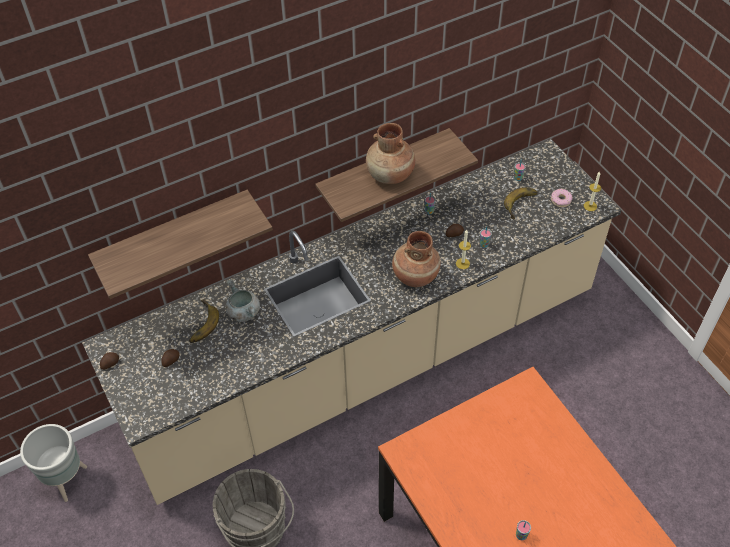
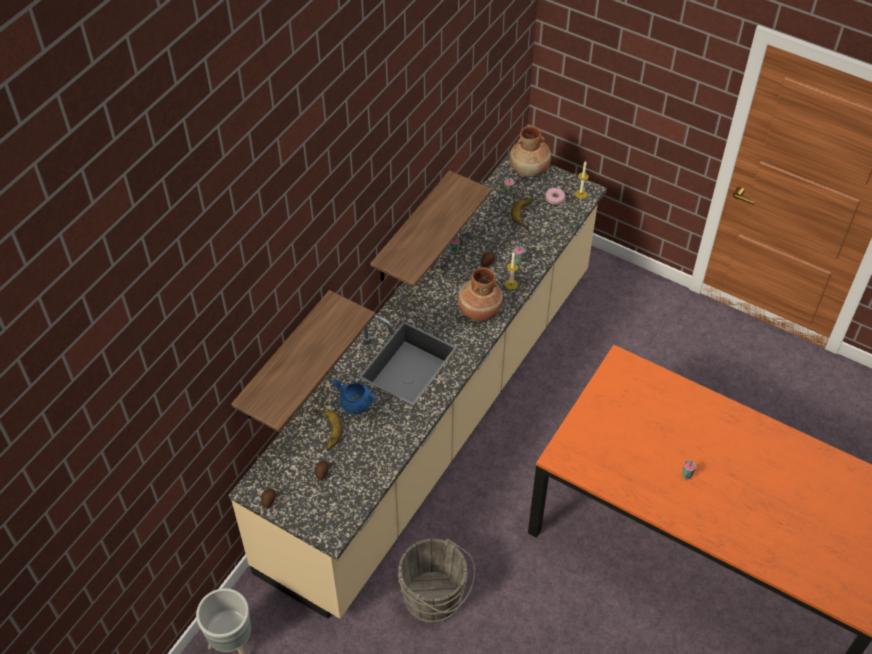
camera: 30 degrees left, 0 degrees up
(243, 312) = (355, 404): grey cooking pot -> blue cooking pot
(390, 175) = (429, 230): brown vase -> brown vase (529, 169)

